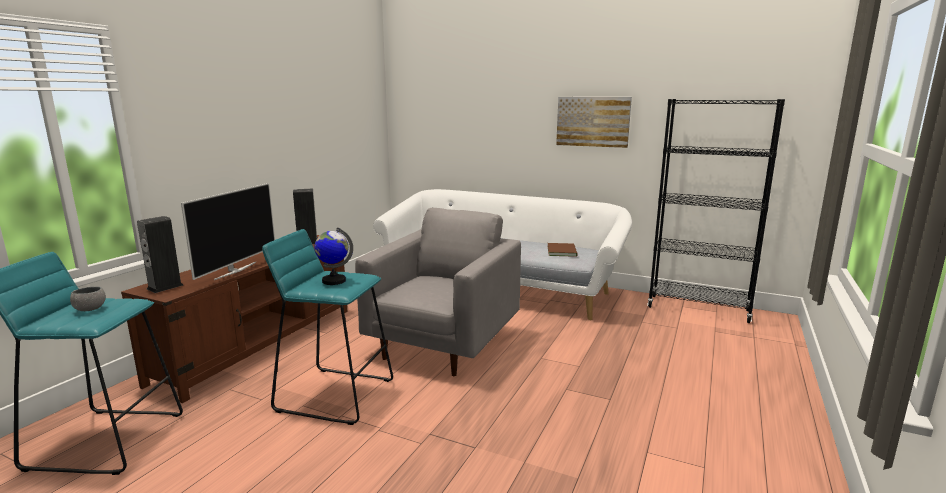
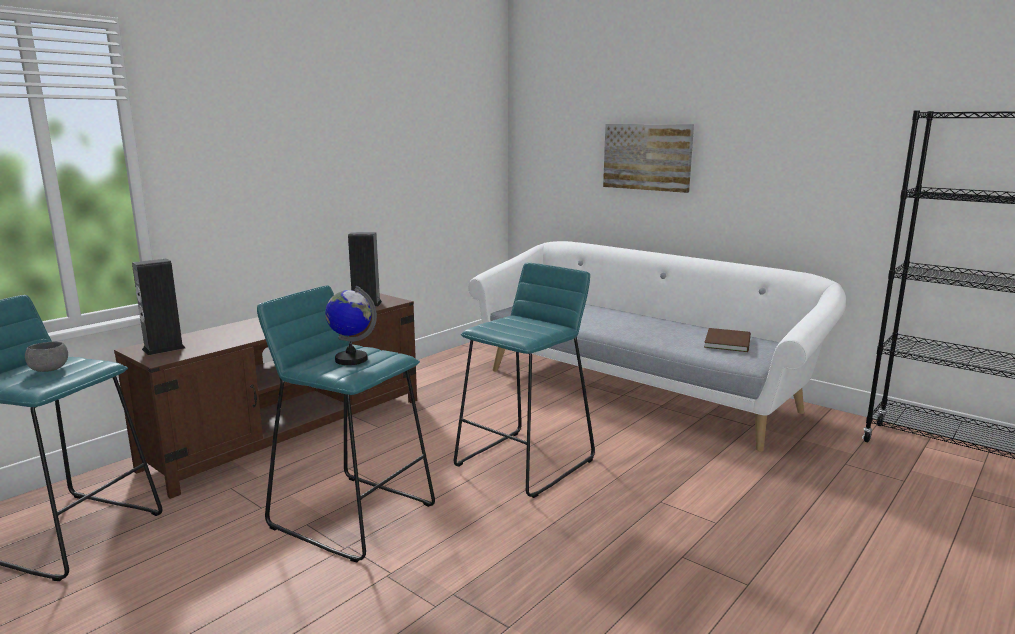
camera: 15 degrees right, 0 degrees up
(235, 270) = (256, 334): television -> none
(444, 344) = (526, 462): grey armchair -> turquoise stool
(593, 121) = (795, 147): picture -> picture (647, 157)

